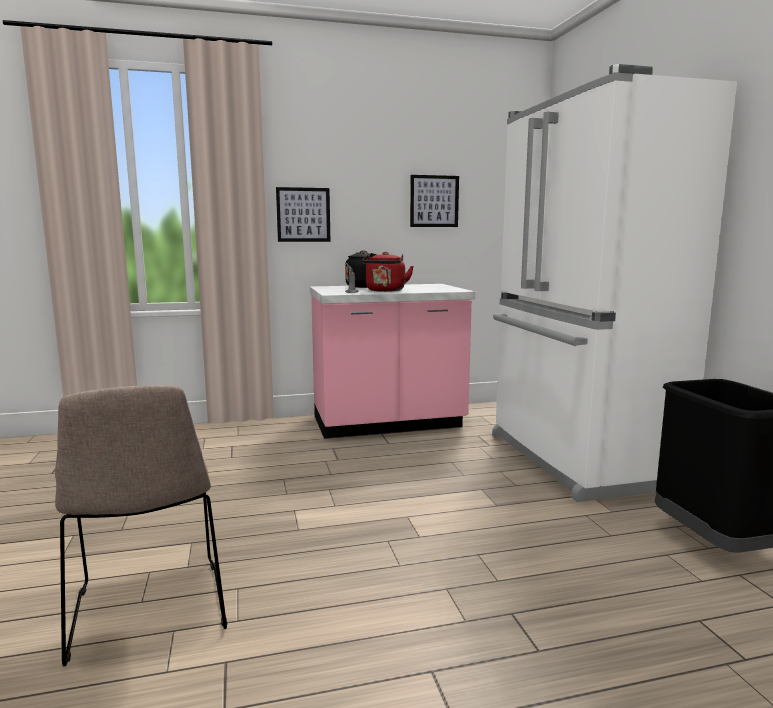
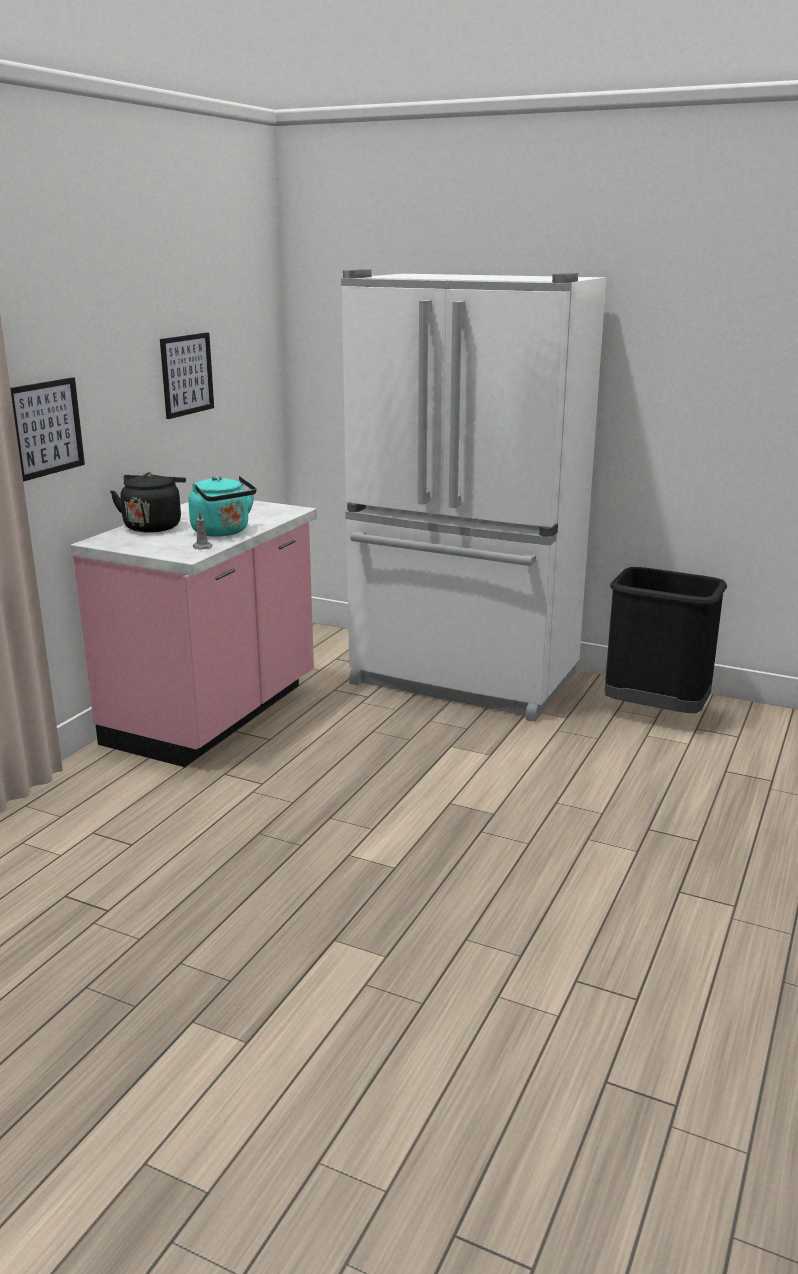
camera: 50 degrees left, 10 degrees up
(149, 613) = (451, 1003): beige chair -> none
(385, 291) = (223, 532): red kettle -> turquoise kettle

